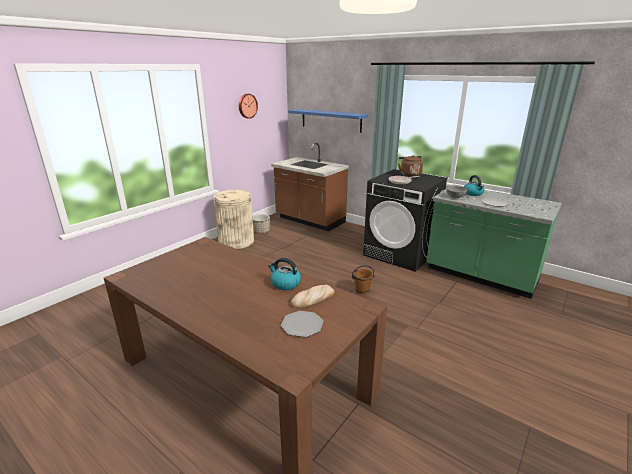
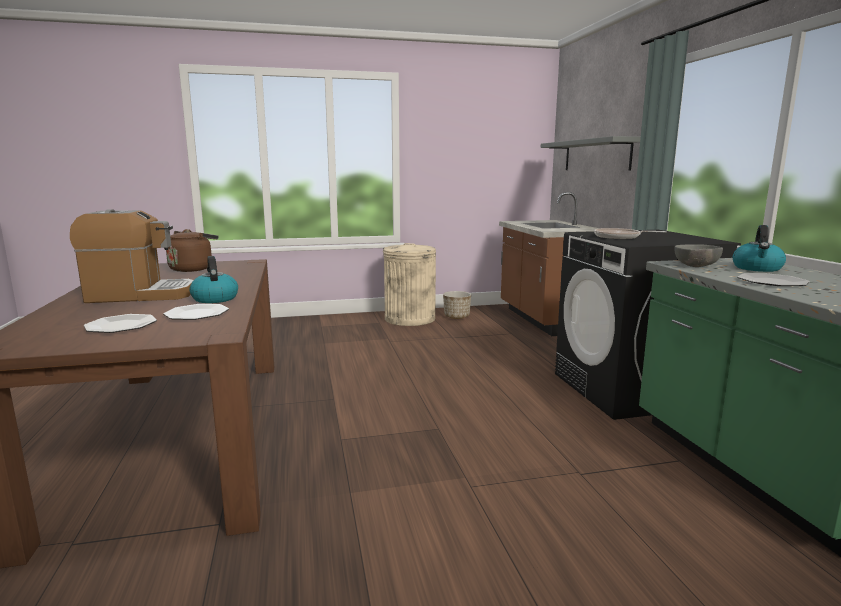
camera: 40 degrees right, 10 degrees down
(231, 299) = (140, 295): none -> coffee machine
(247, 106) = (473, 134): wall clock -> none
(312, 299) = (197, 314): bread -> plate
(331, 120) = (596, 155): blue shelf -> grey shelf
(362, 290) = (473, 410): brown bucket -> none
(409, 175) = (665, 235): brown kettle -> brown kettle (193, 269)

